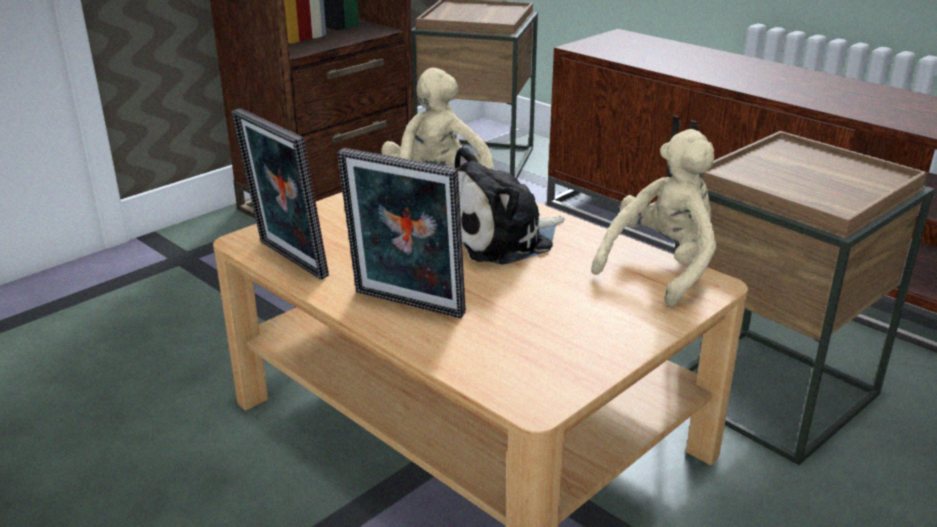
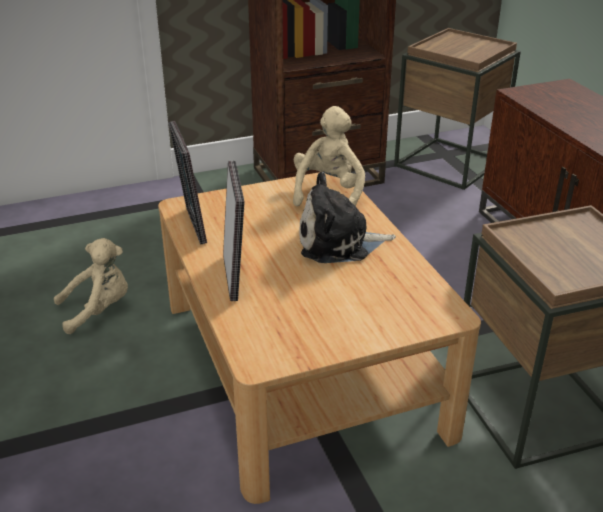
camera: 25 degrees right, 5 degrees up
(405, 306) = (235, 277): picture frame -> picture frame turned 150 degrees counterclockwise
(661, 268) = (429, 293): beige plush toy -> beige plush toy (98, 310)

